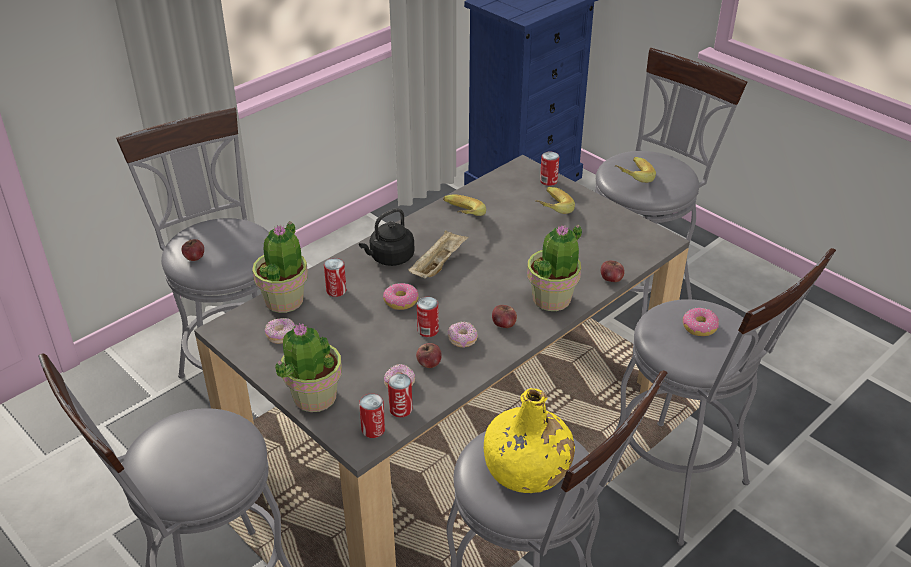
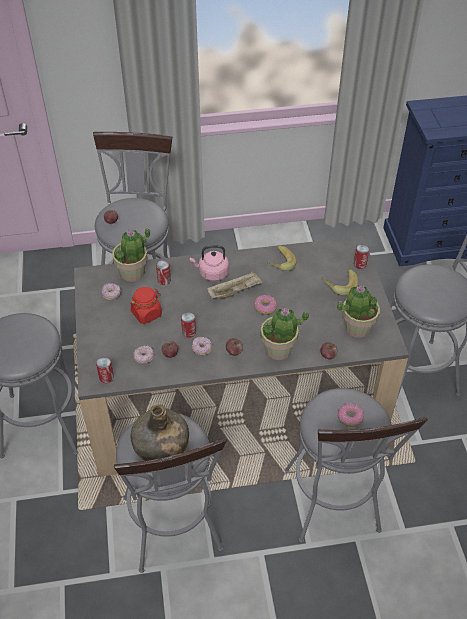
camera: 35 degrees right, 10 degrees up
(314, 397) = (95, 341): potted plant -> potted plant (357, 327)
(352, 335) = (147, 313): none -> red jar
(390, 258) = (212, 273): black kettle -> pink kettle
(400, 409) = (130, 373): can -> none
(401, 301) = (192, 305): donut -> donut (265, 307)
(527, 469) = (161, 447): yellow bottle -> green bottle
(631, 178) = (418, 288): banana -> none

